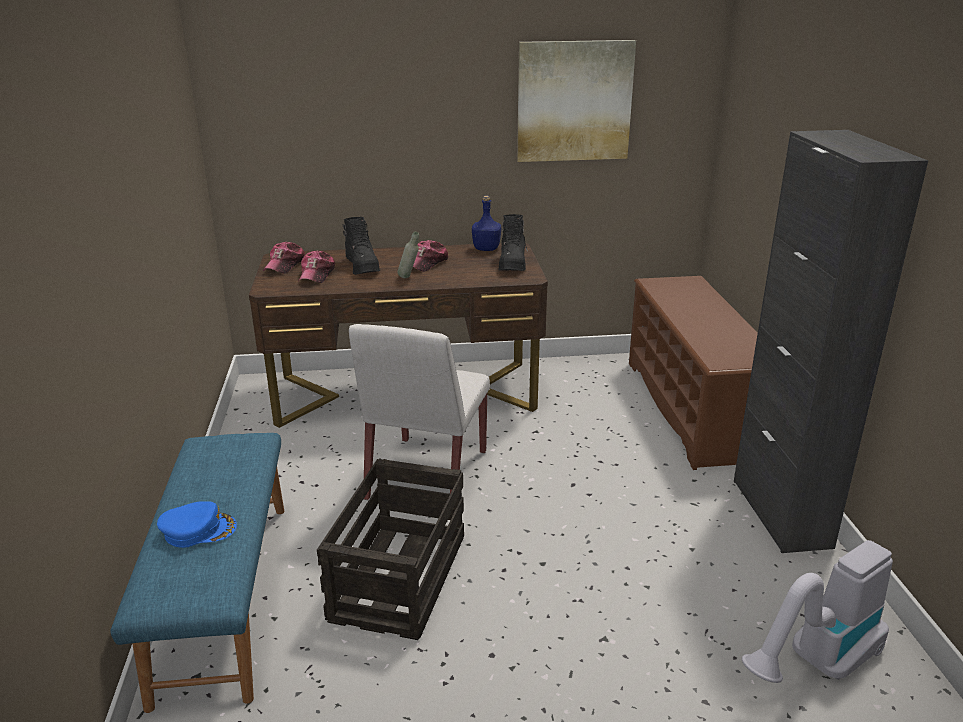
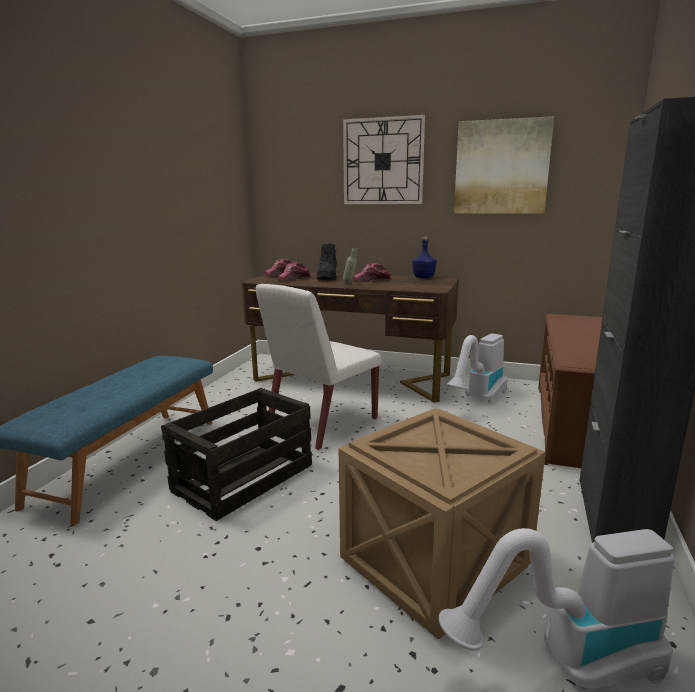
camera: 25 degrees right, 10 degrees down
(198, 530) = (96, 394): blue cap -> none
(416, 93) = (383, 161): none -> wall clock
(512, 264) = (432, 284): black boot -> none
(577, 396) = (478, 399): none -> vacuum cleaner
(667, 610) = (436, 561): none -> crate

